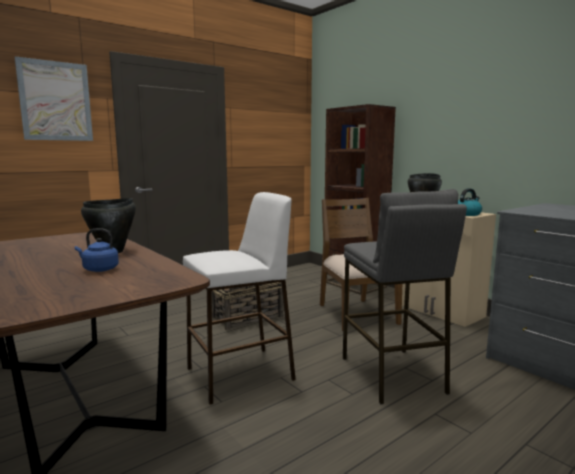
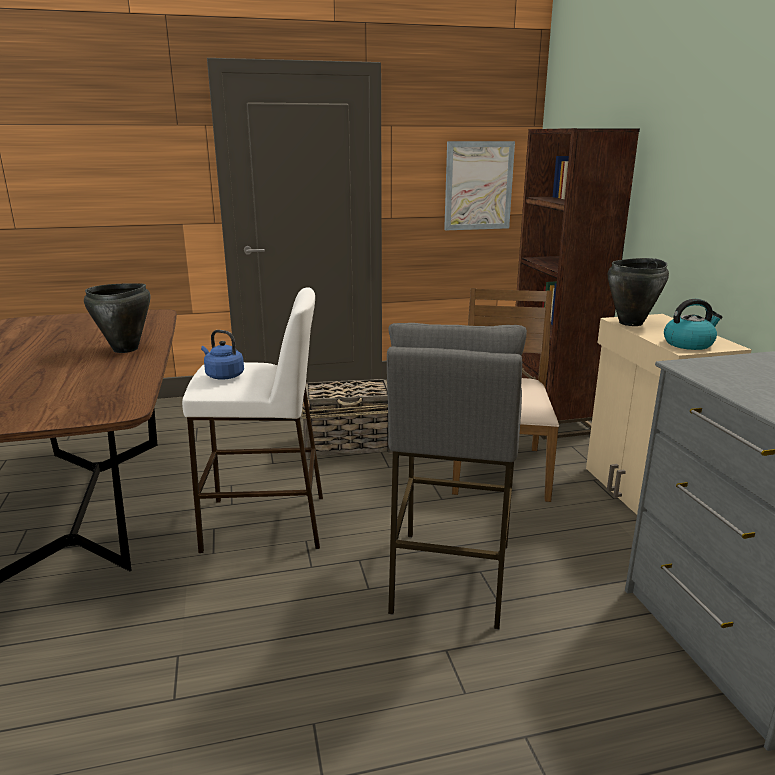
camera: 25 degrees right, 10 degrees up
(55, 101) = (139, 134): picture -> picture (478, 186)
(99, 269) = (72, 377): blue kettle -> blue kettle (223, 375)

